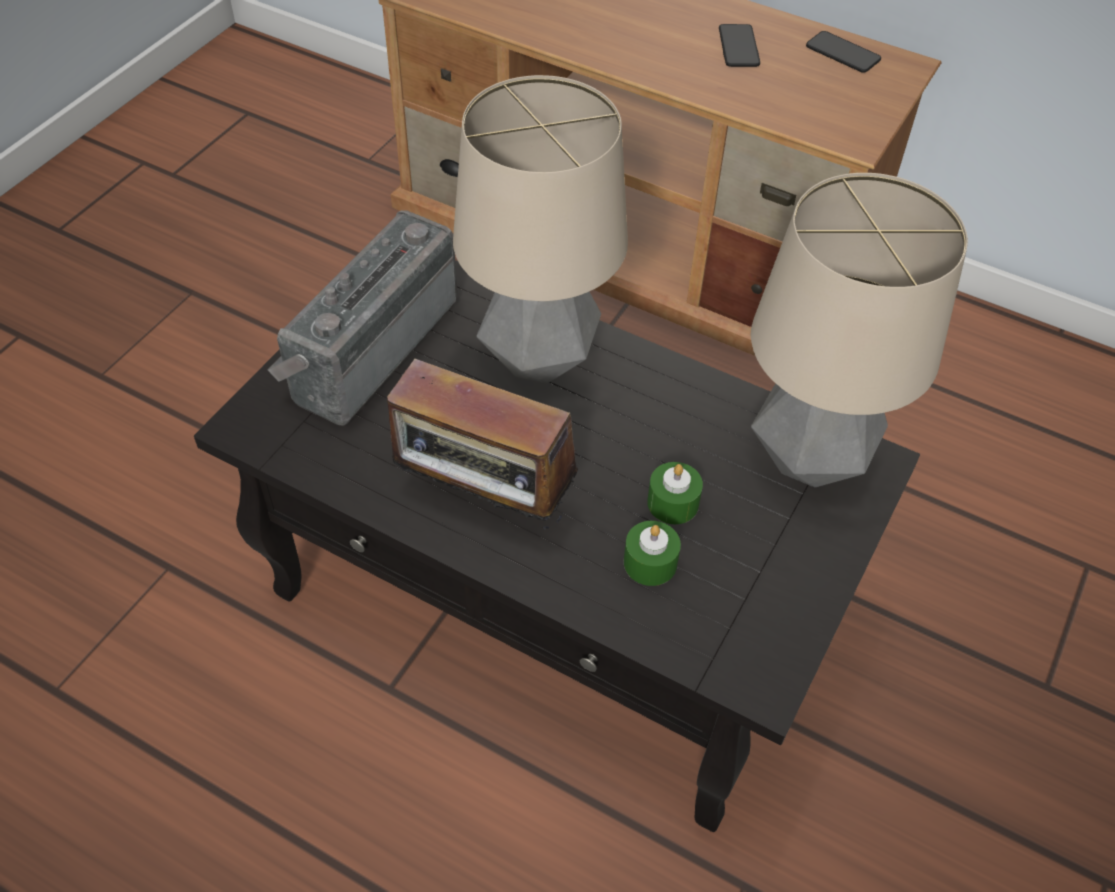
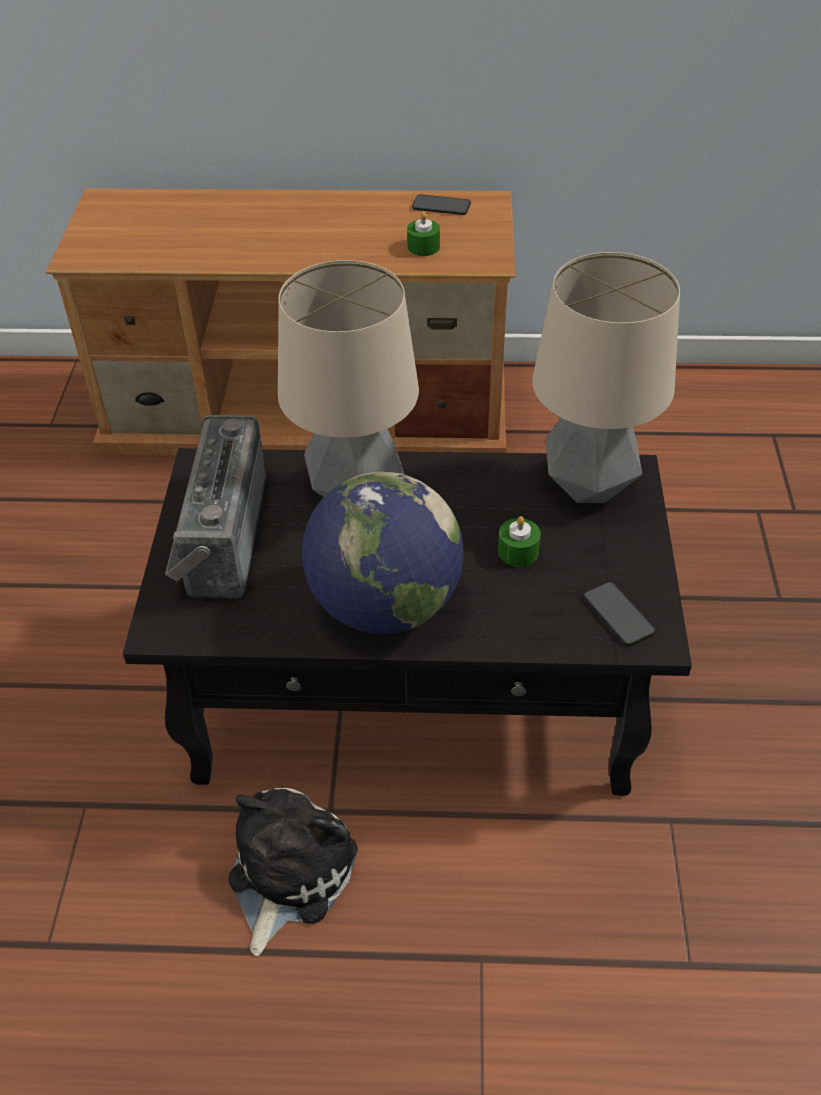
camera: 25 degrees left, 5 degrees down
(308, 734) = (287, 873): none -> plush toy
(484, 501) = (385, 605): radio -> globe
(650, 562) = (530, 596): green candle -> green candle (423, 247)
(738, 47) = (364, 224): phone -> phone (618, 615)

